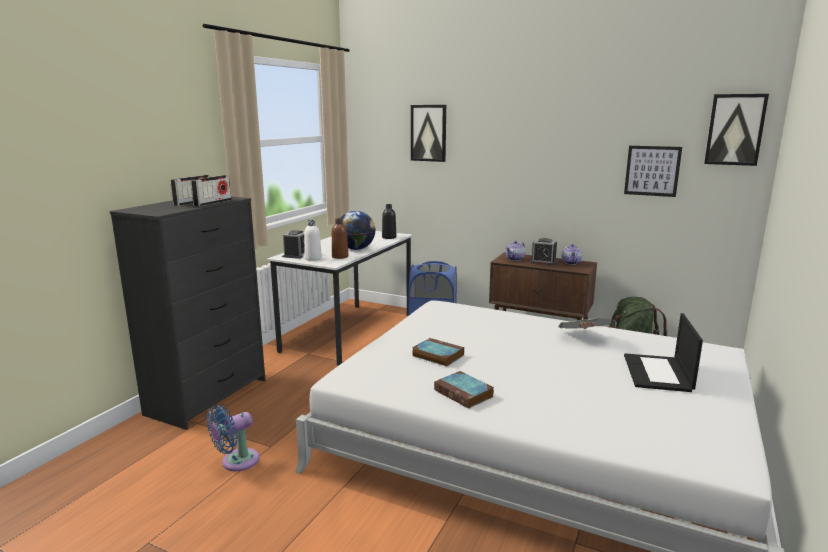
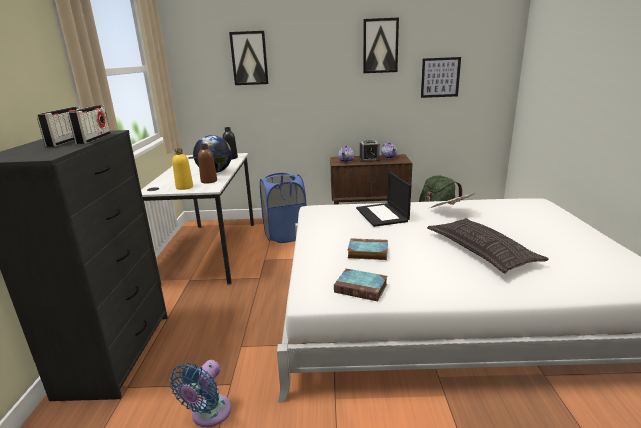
camera: 25 degrees left, 5 degrees up
(297, 255) = (162, 186): alarm clock -> none
(313, 258) = (184, 187): white bottle -> yellow bottle
(464, 394) = (429, 280): book -> book (362, 288)
(558, 382) = (481, 251): none -> pillow
(658, 373) = (531, 226): laptop -> laptop (382, 215)
(735, 129) = (495, 41): picture -> picture (380, 46)

